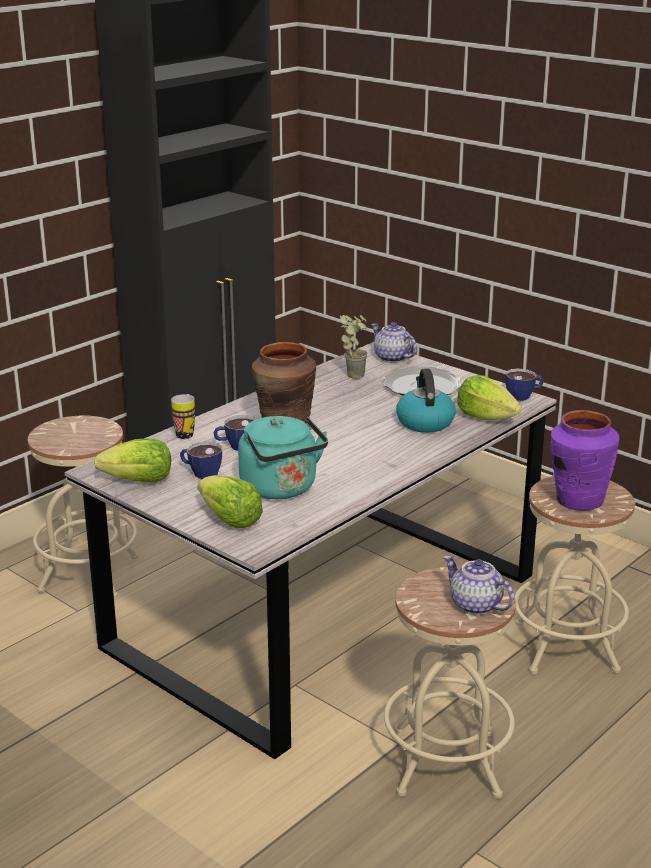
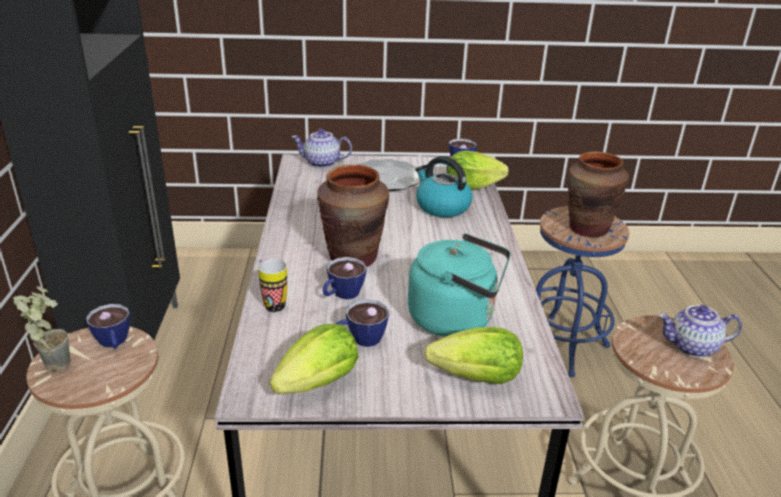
camera: 45 degrees left, 5 degrees up
(97, 430) = (114, 343): none -> cup
(354, 373) = (317, 186): potted plant -> potted plant (54, 362)
(566, 647) = (560, 345): beige stool -> blue stool
(578, 500) = (587, 228): purple vase -> brown vase

